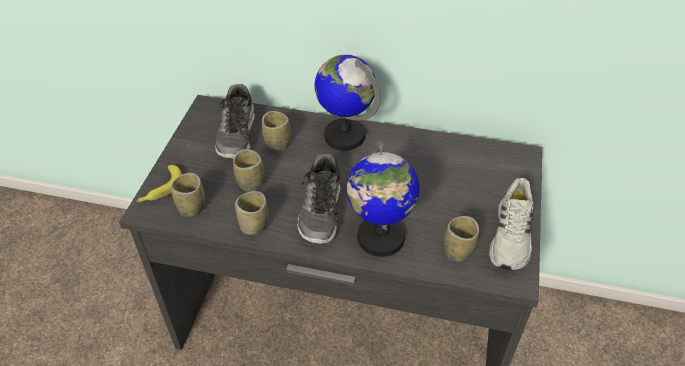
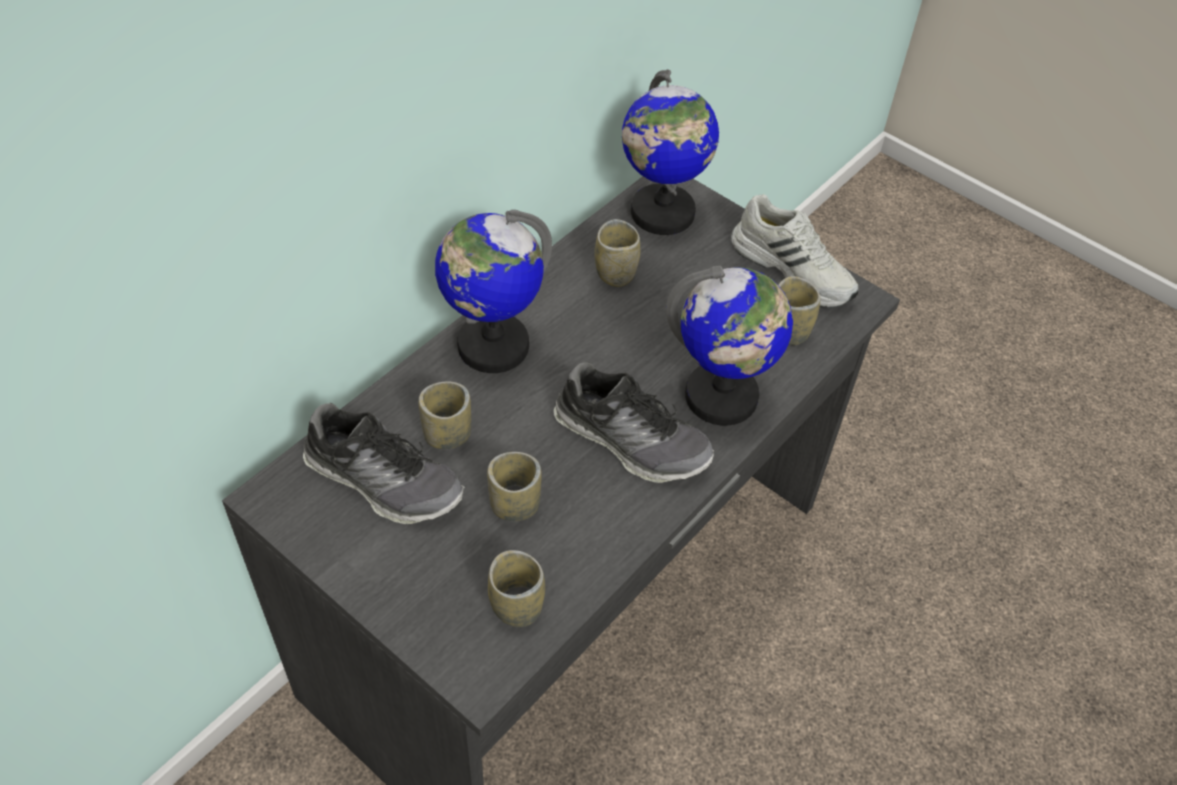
camera: 65 degrees left, 5 degrees up
(160, 189) = (442, 639): banana -> none
(254, 225) = (609, 534): cup -> cup (615, 273)
(498, 162) = (662, 213): none -> globe

